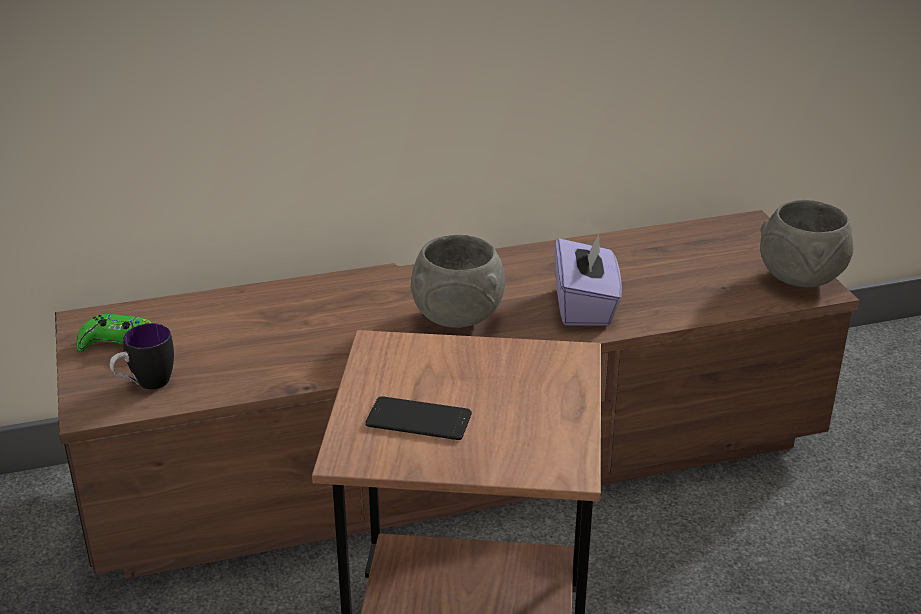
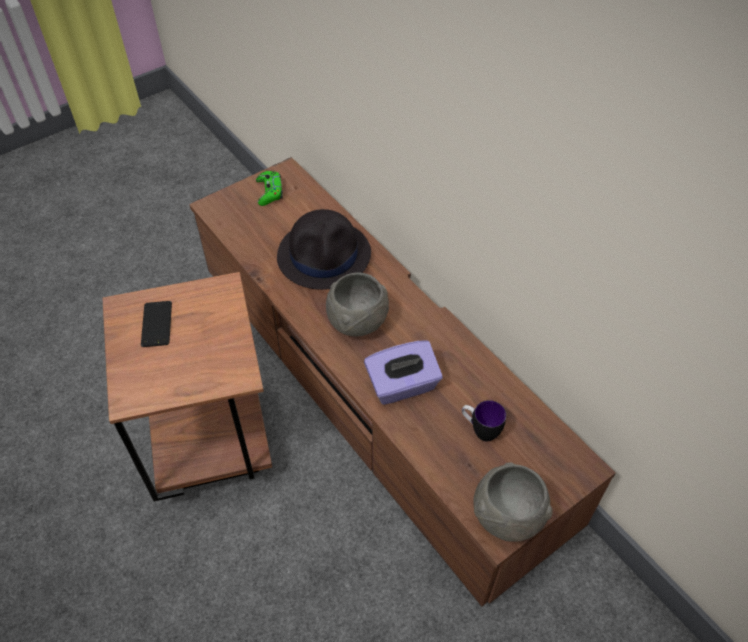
camera: 70 degrees right, 20 degrees up
(146, 385) = (238, 216): mug -> mug (480, 430)
(306, 320) = (325, 255): none -> black hat

